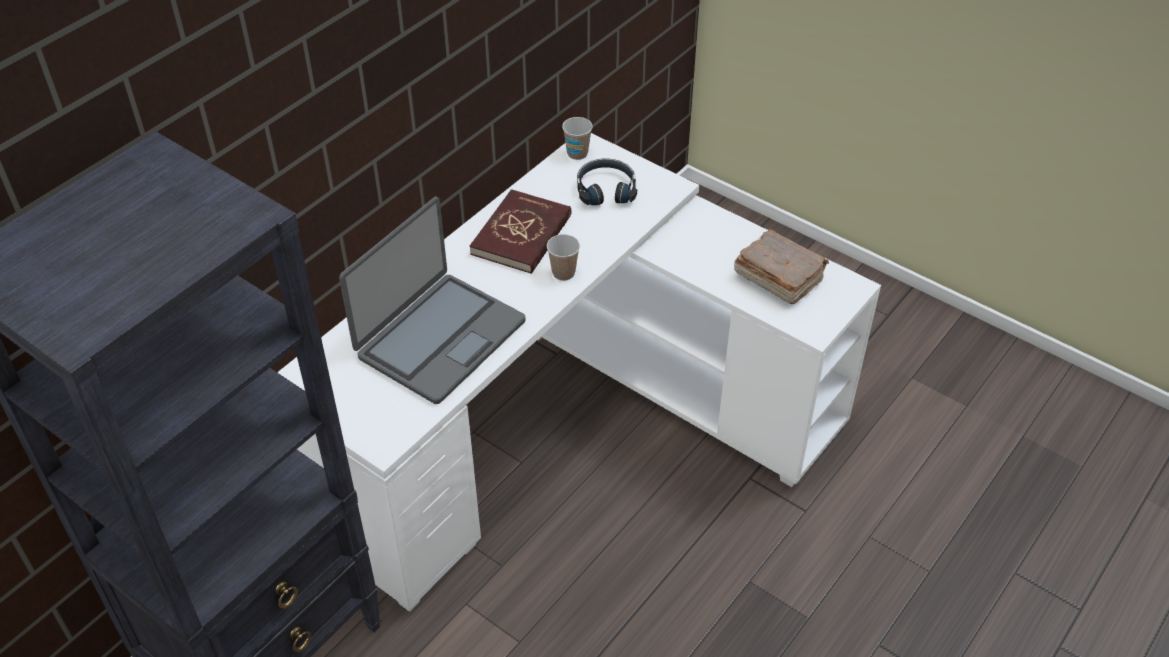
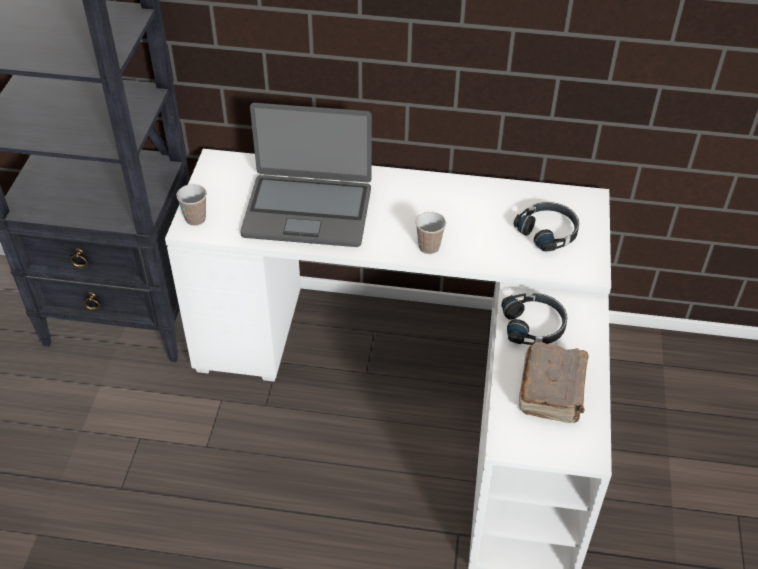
camera: 60 degrees right, 0 degrees up
(522, 235) = (451, 207): red book -> none
(577, 153) = (575, 198): cup -> cup (195, 219)
(698, 254) = (534, 325): none -> black headphones

